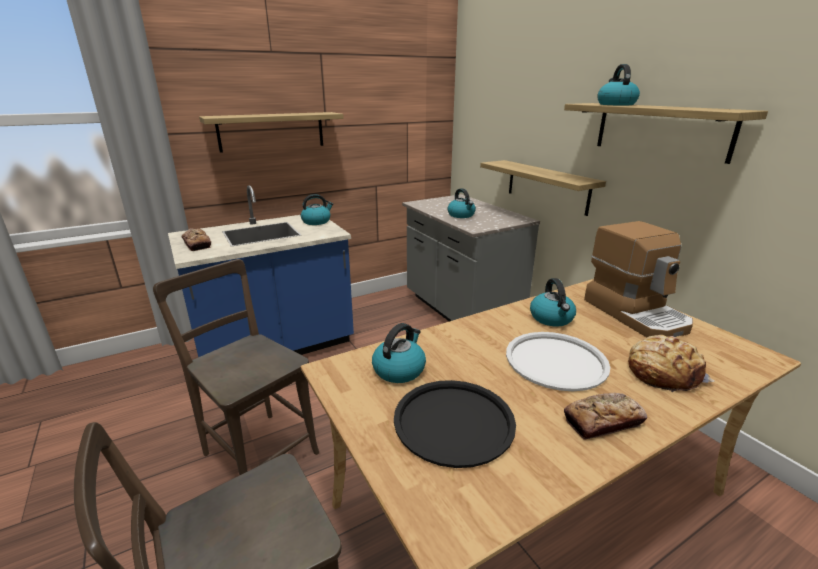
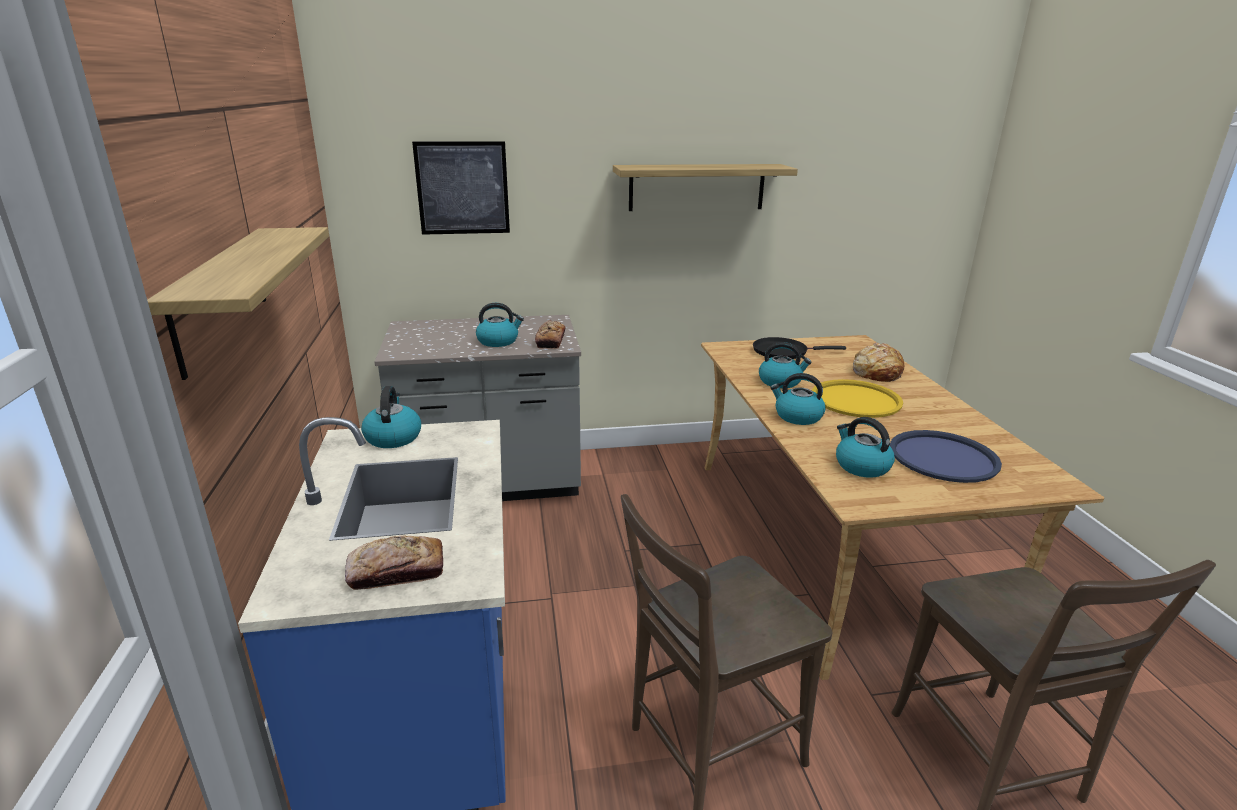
camera: 70 degrees left, 0 degrees up
(454, 422) = (943, 457): black tray -> blue tray
(504, 115) = (462, 188): none -> picture
(547, 186) = (563, 270): shelf -> none
(555, 361) = (855, 400): white tray -> yellow tray
(603, 421) = (937, 407): bread -> bread (550, 340)
(615, 104) = (664, 166): kettle -> kettle (797, 416)
(636, 313) = (783, 352): coffee machine -> black frying pan

